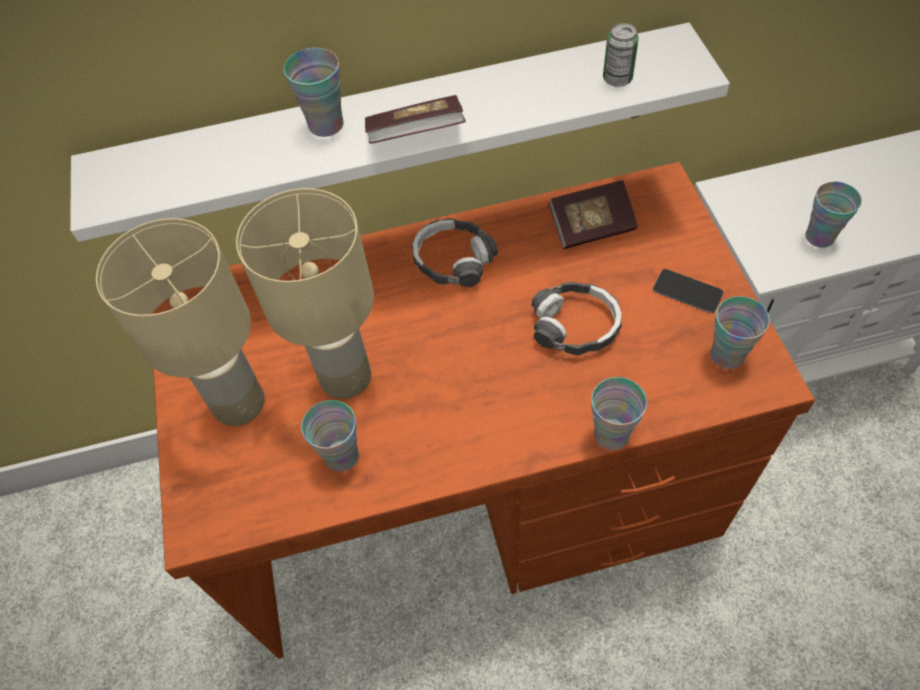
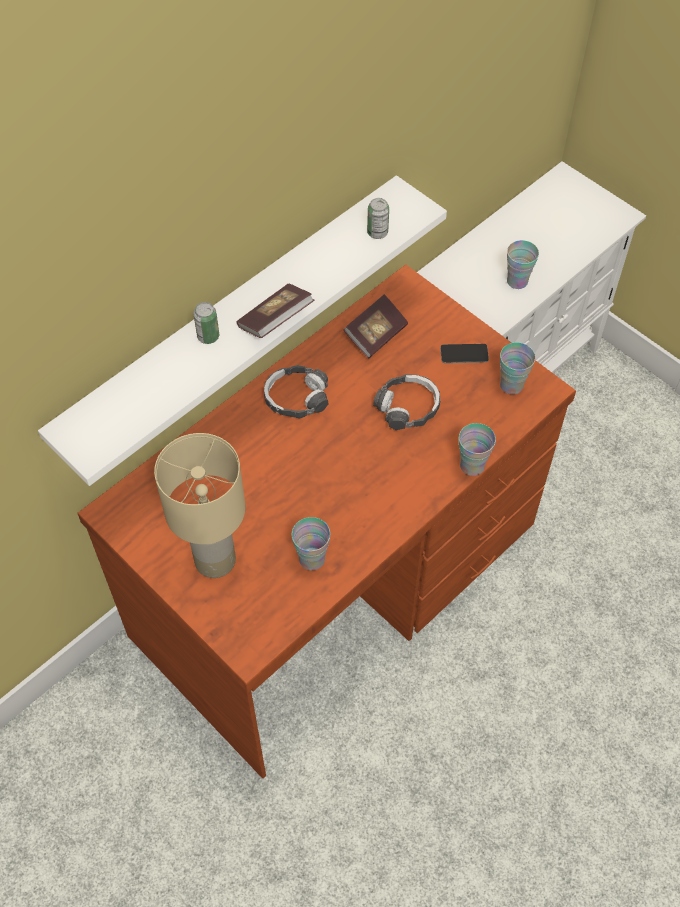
camera: 35 degrees left, 0 degrees up
(326, 125) = (208, 336): cup -> can
(346, 376) = (277, 508): beige table lamp -> none

